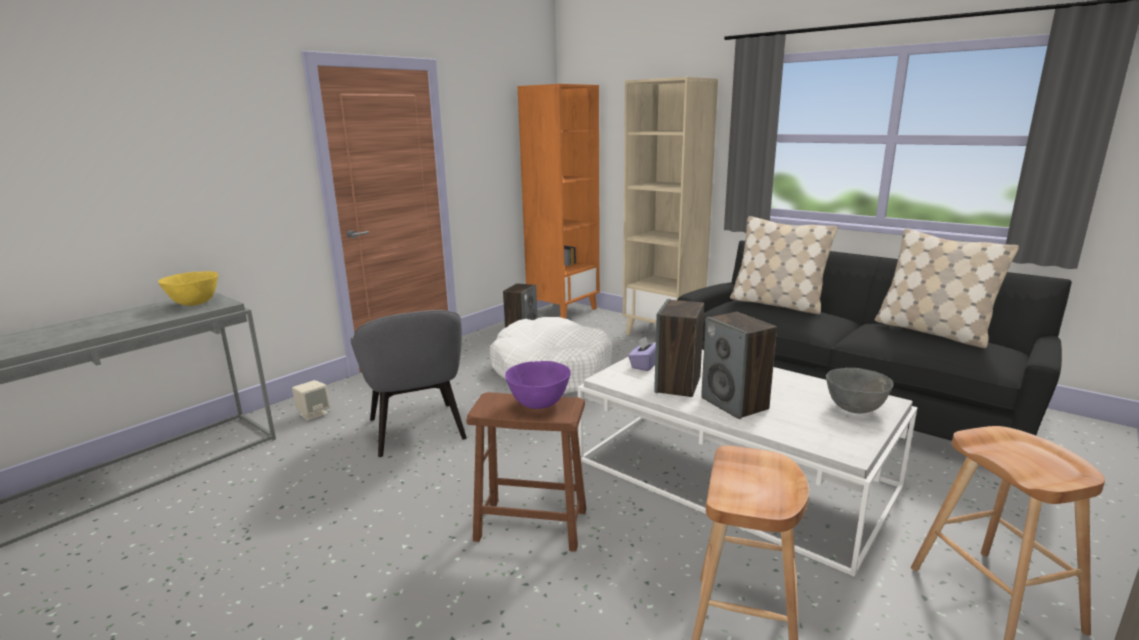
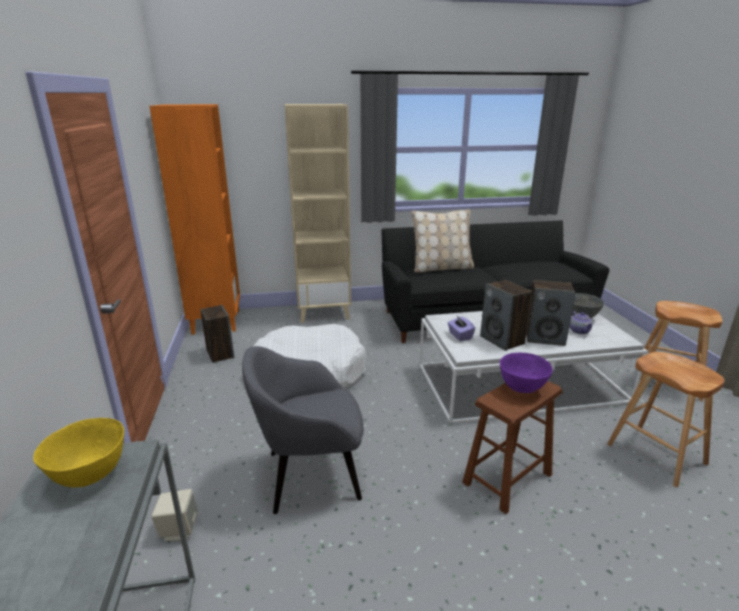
camera: 50 degrees left, 5 degrees up
(417, 430) = (310, 475): grey armchair -> grey armchair turned 150 degrees clockwise
(805, 417) = (579, 331): none -> teapot
(932, 331) = (530, 263): beige pillow -> none

